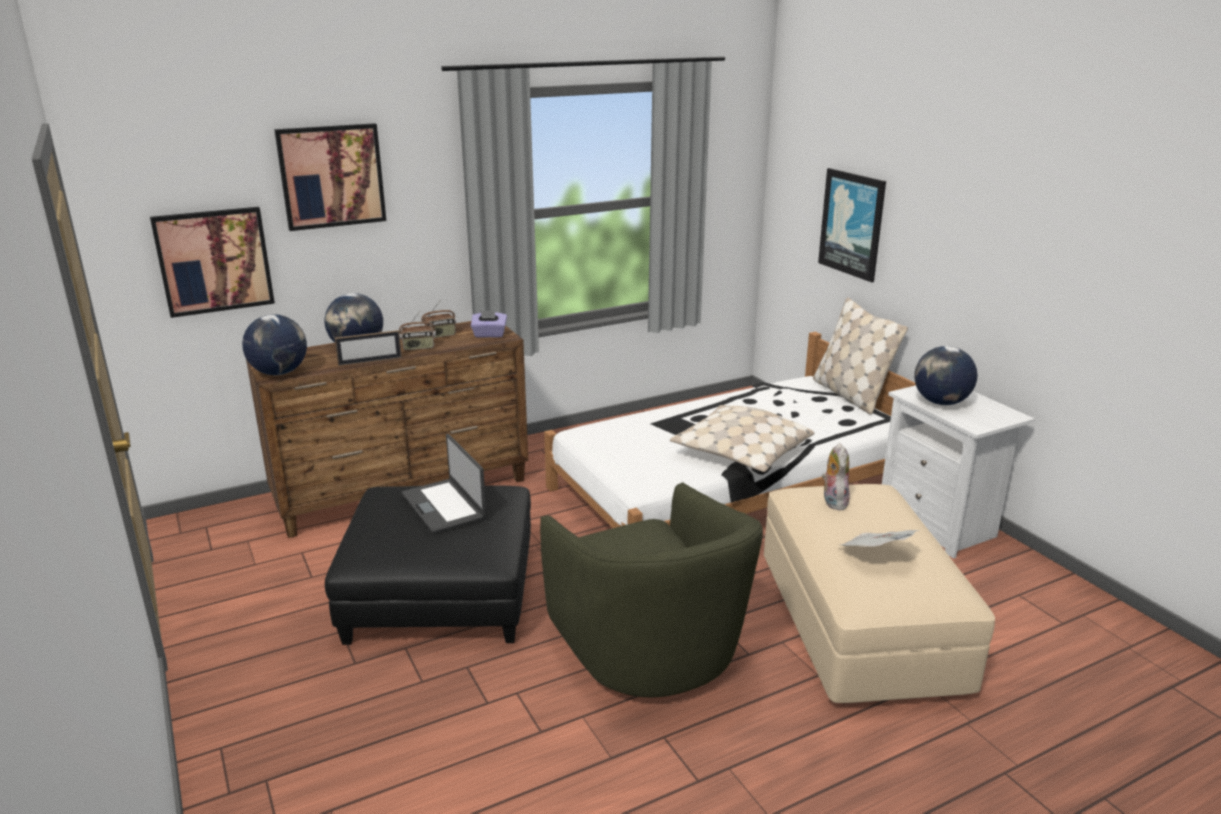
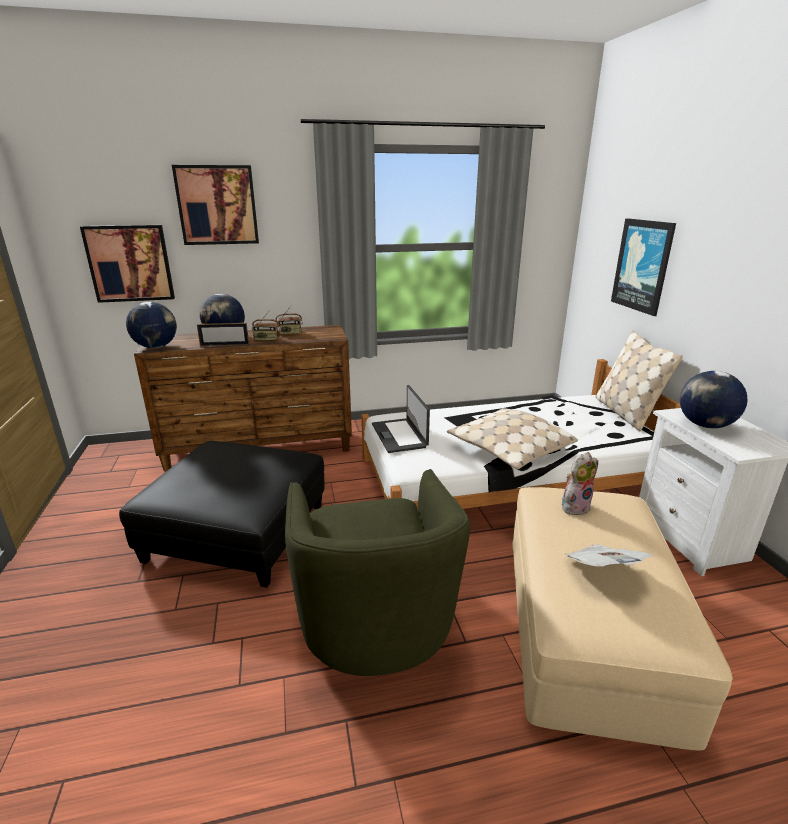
camera: 15 degrees right, 0 degrees up
(444, 506) = (243, 462): laptop -> laptop (400, 435)
(489, 335) = (325, 335): purple tissue box -> none
(832, 501) = (575, 506): plush toy -> plush toy turned 45 degrees clockwise

